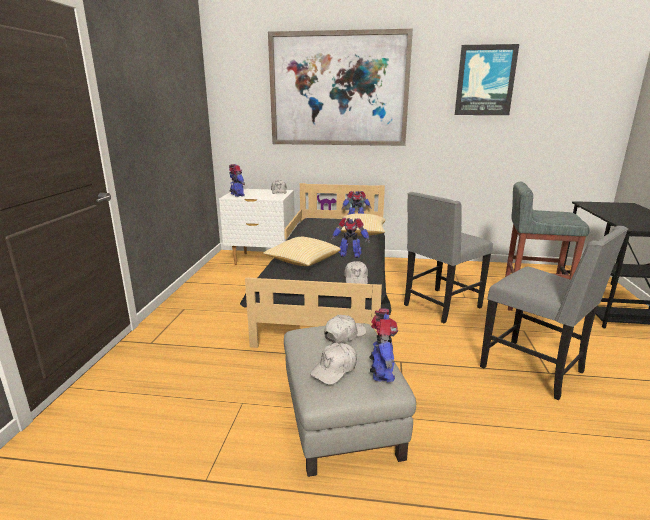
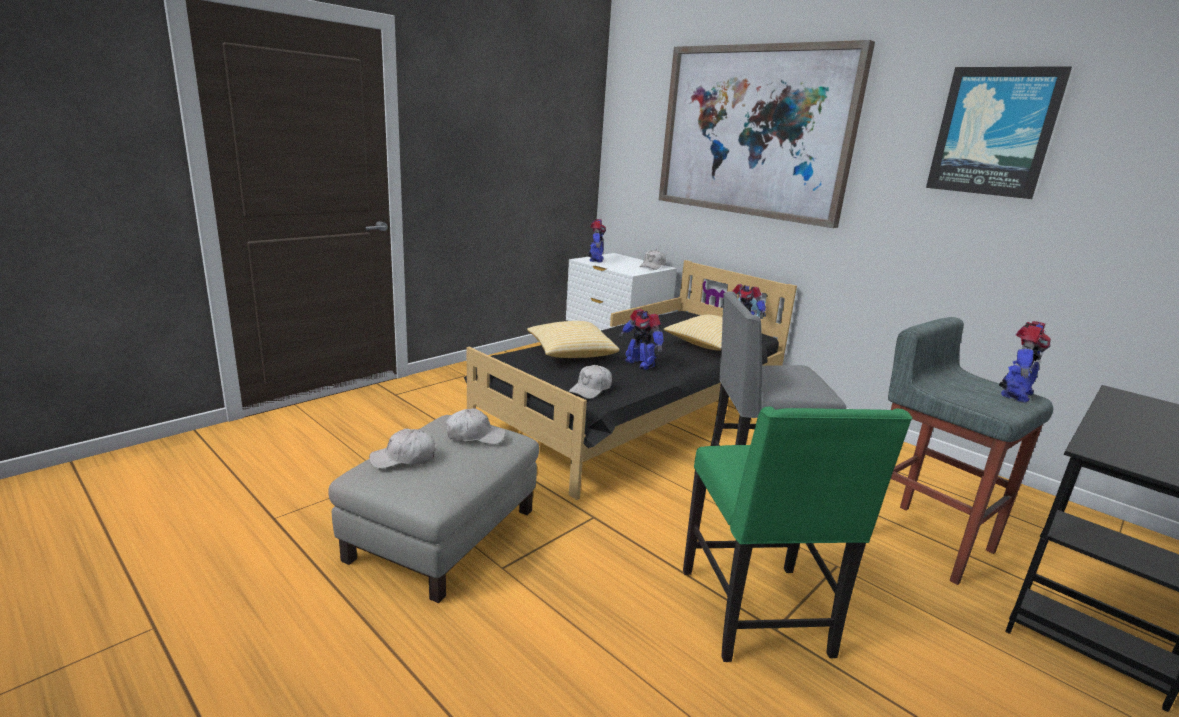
camera: 35 degrees right, 0 degrees up
(381, 372) = (438, 481): toy robot -> toy robot (1014, 394)
(534, 370) = (758, 614): grey chair -> green chair

